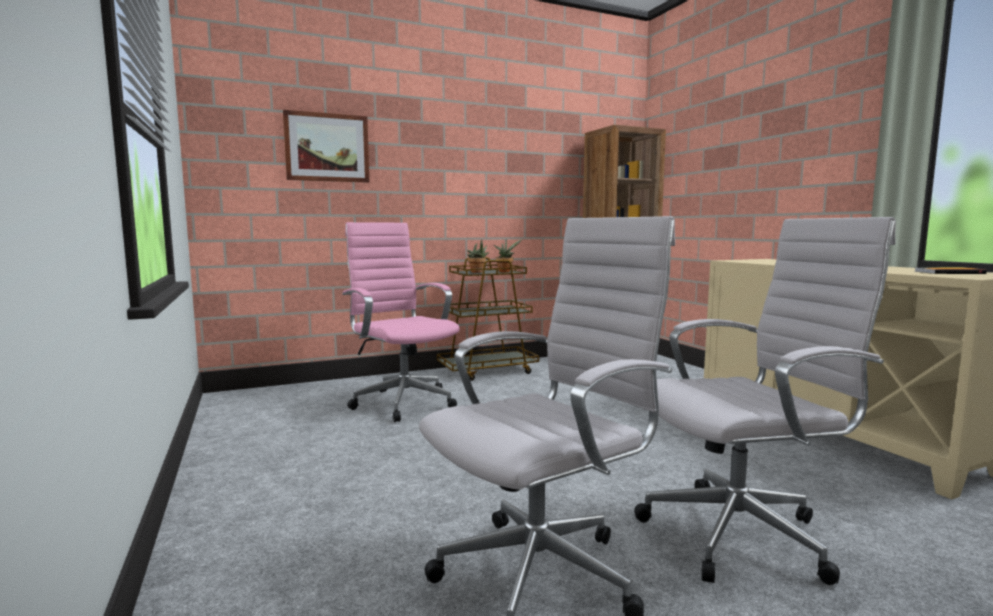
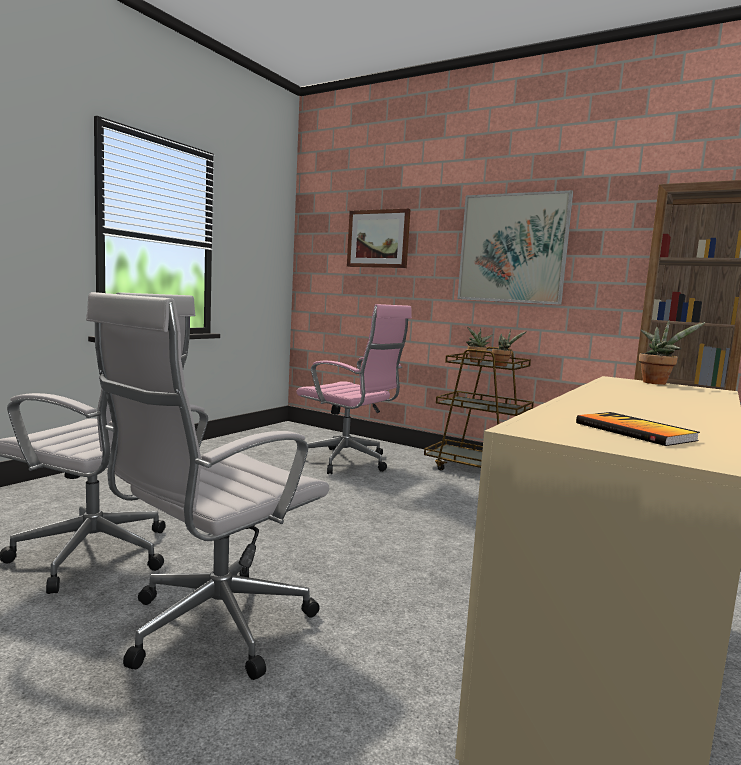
camera: 55 degrees right, 0 degrees up
(402, 402) = (348, 462): pink office chair -> pink office chair turned 105 degrees clockwise
(477, 165) = (512, 248): none -> picture
(742, 259) = (657, 383): none -> potted plant
(743, 534) = (210, 628): white office chair -> white office chair turned 90 degrees clockwise

